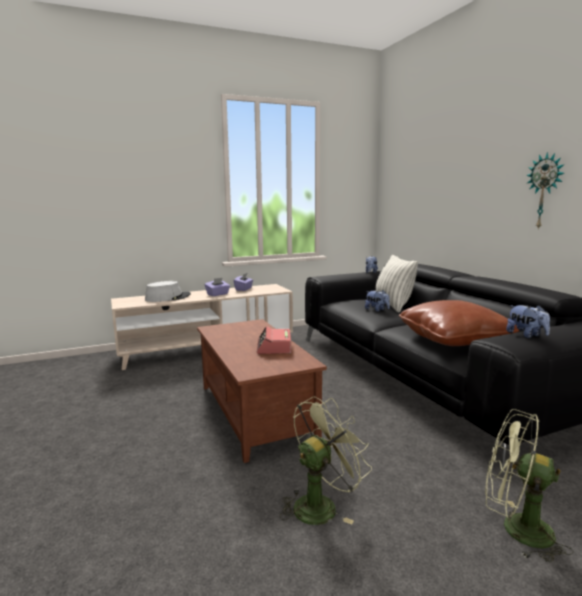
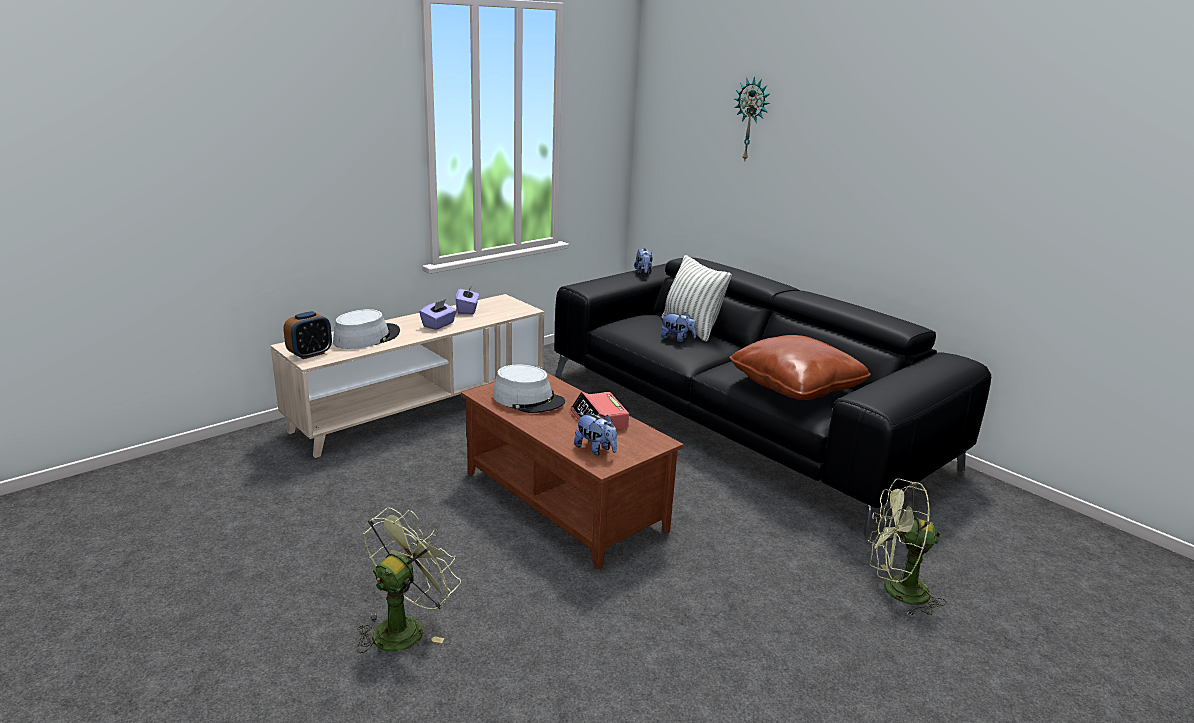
camera: 20 degrees left, 10 degrees up
(126, 303) = (310, 354): none -> alarm clock
(236, 333) = (528, 399): none -> grey hat
(321, 504) = (710, 601): green fan -> green fan (405, 627)
(526, 335) = (889, 388): plush toy -> plush toy (596, 449)
(544, 191) = (889, 193): wall clock -> wall clock (751, 120)

